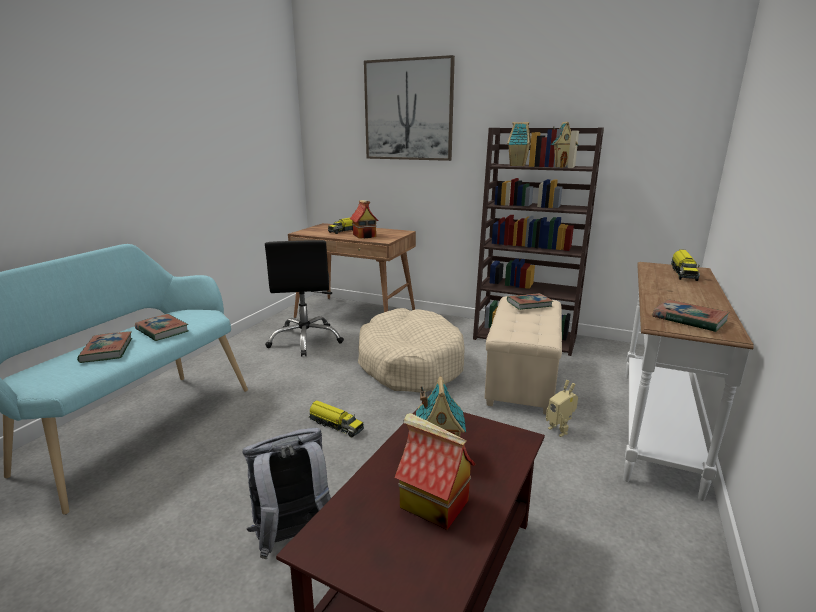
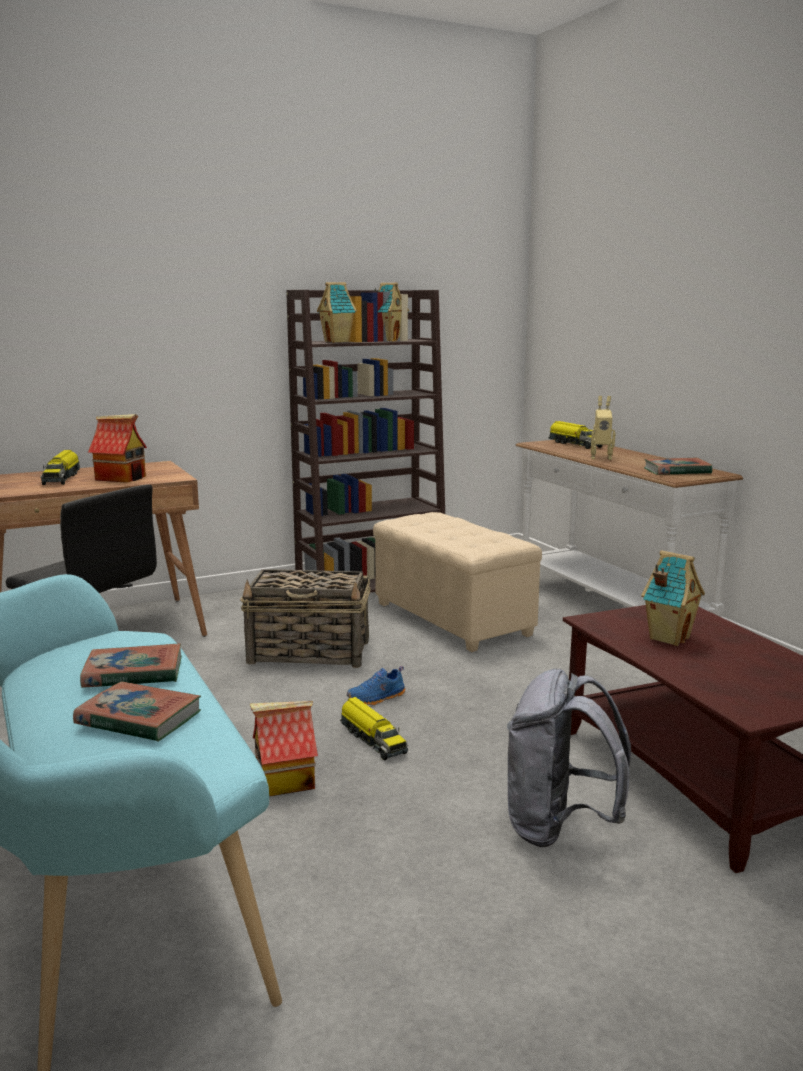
camera: 50 degrees left, 5 degrees down
(335, 425) = (372, 739): toy truck -> toy truck turned 75 degrees clockwise
(383, 405) = (377, 698): none -> blue shoe
(408, 110) = (135, 261): picture -> none
(410, 364) = (310, 652): beige dog bed -> basket
(432, 504) = (738, 660): toy house -> toy house (284, 782)
(529, 304) = (428, 520): book -> none
(560, 430) = (561, 642): toy robot -> toy robot (601, 457)

